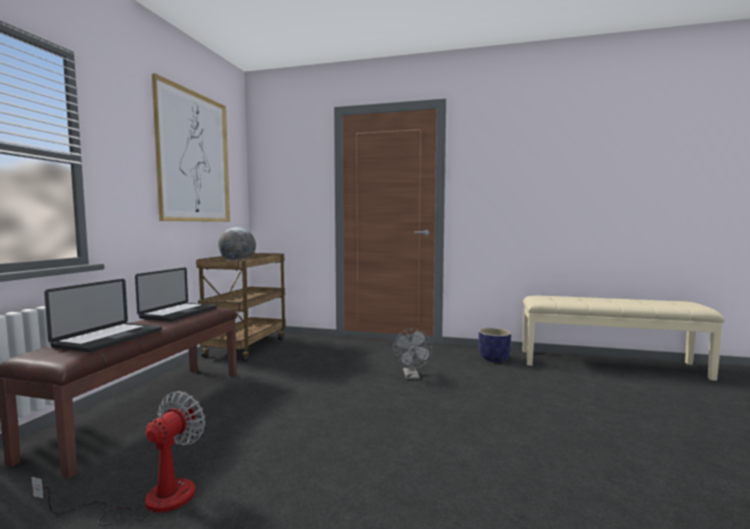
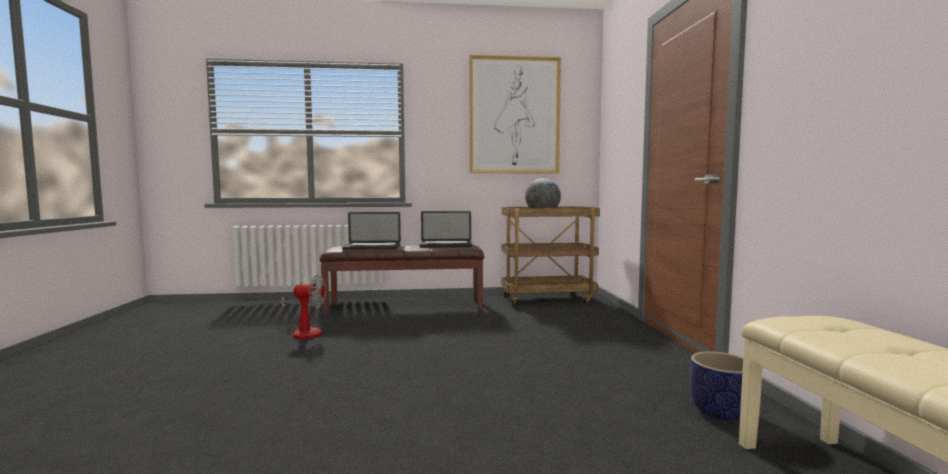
camera: 70 degrees right, 0 degrees up
(412, 376) = (559, 366): grey fan -> none

